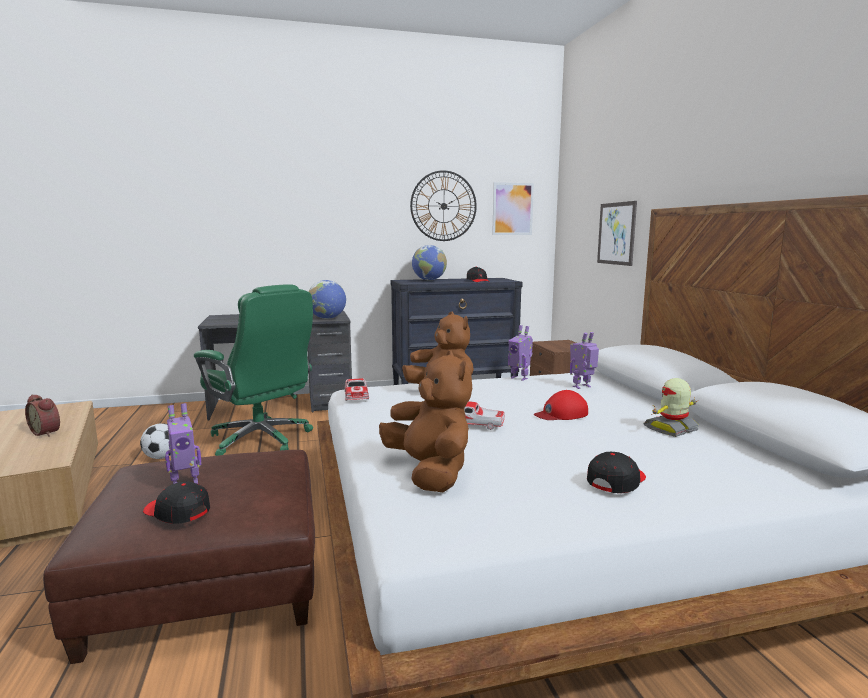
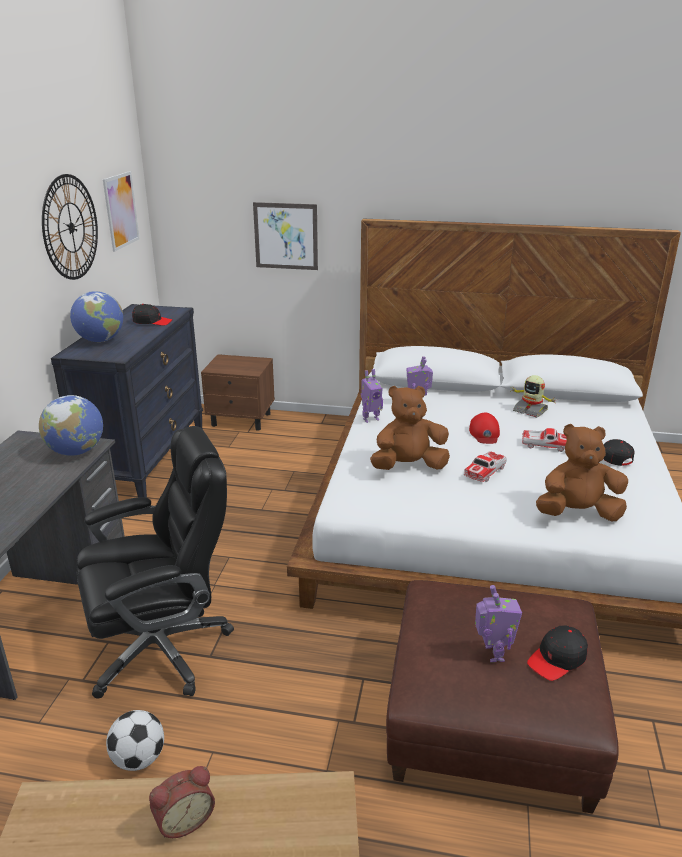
camera: 65 degrees left, 15 degrees up
(261, 440) = (163, 648): green office chair -> black office chair
(356, 395) = (366, 508): toy car -> toy car (544, 445)
(671, 429) = (530, 410): toy robot -> toy robot turned 45 degrees counterclockwise

